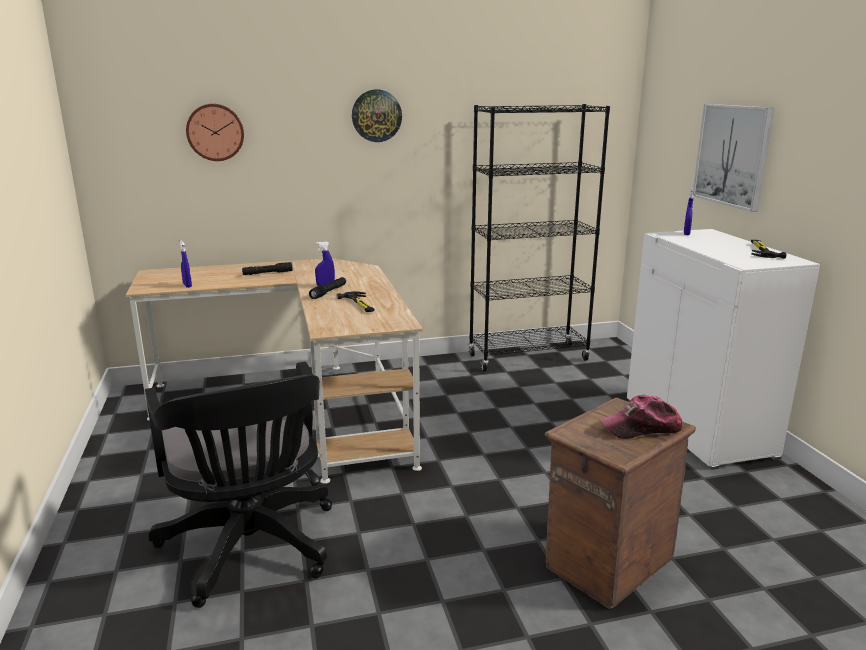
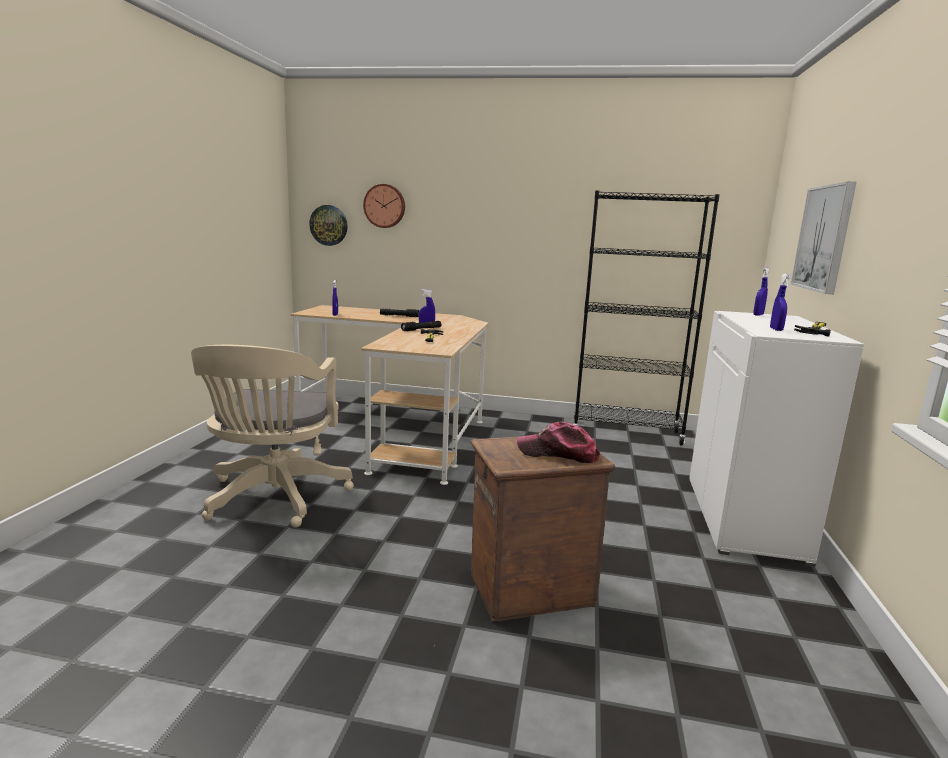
camera: 25 degrees right, 5 degrees down
(252, 550) = (274, 499): black office chair -> beige office chair
(376, 116) = (509, 199): wall clock -> wall clock (329, 225)
(738, 256) = (776, 329): none -> blue spray bottle

